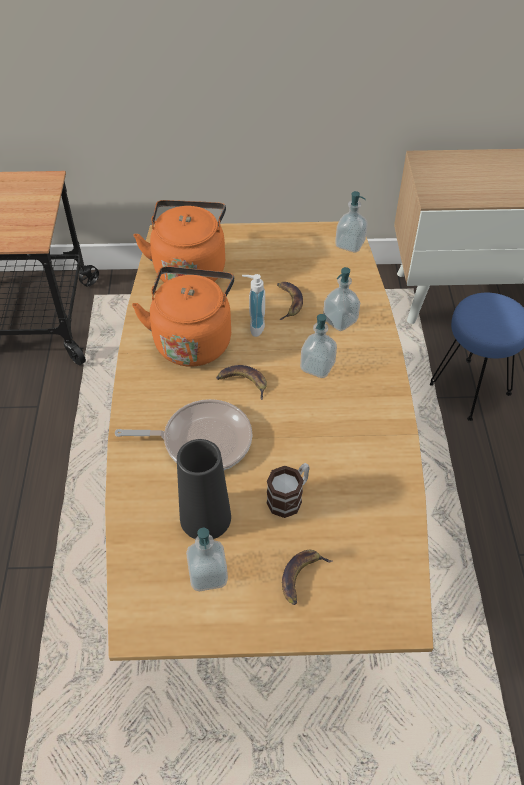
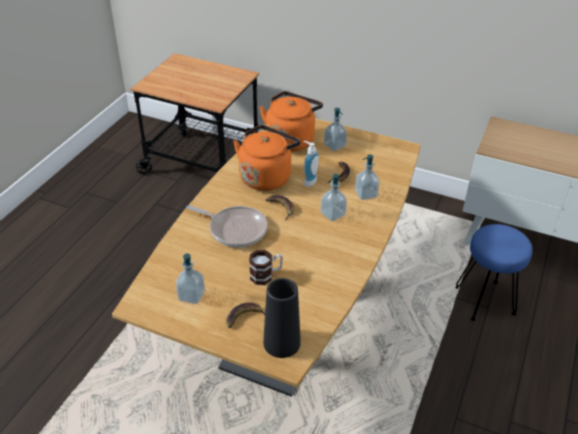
camera: 25 degrees right, 10 degrees down
(205, 517) = (210, 267): black vase -> black vase (281, 343)
(350, 244) = (403, 155): soap dispenser -> soap dispenser (334, 146)

